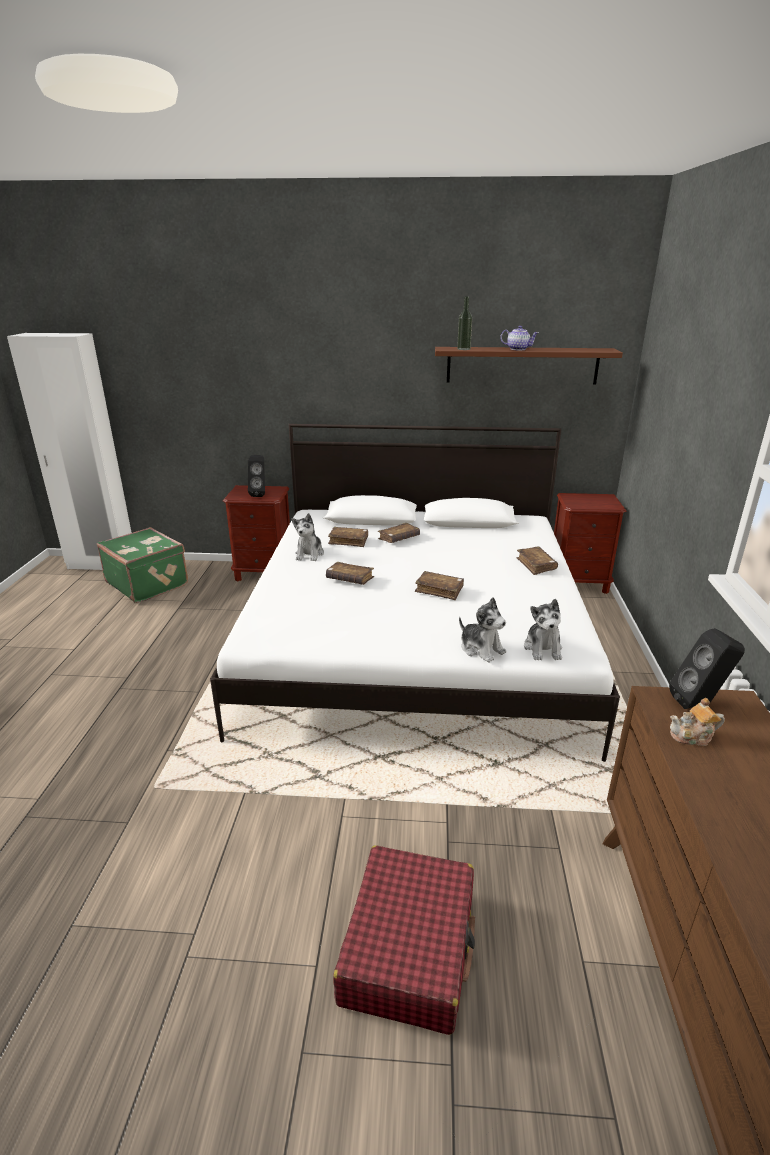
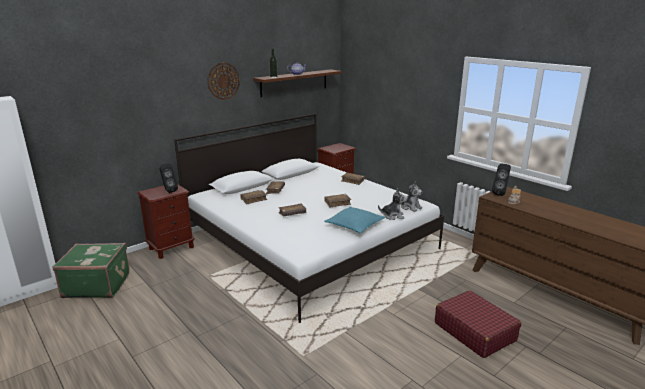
camera: 45 degrees left, 5 degrees down
(309, 554) = (247, 212): plush toy -> none
(379, 346) = (223, 81): none -> wall clock
(393, 635) = (354, 225): none -> turquoise pillow

